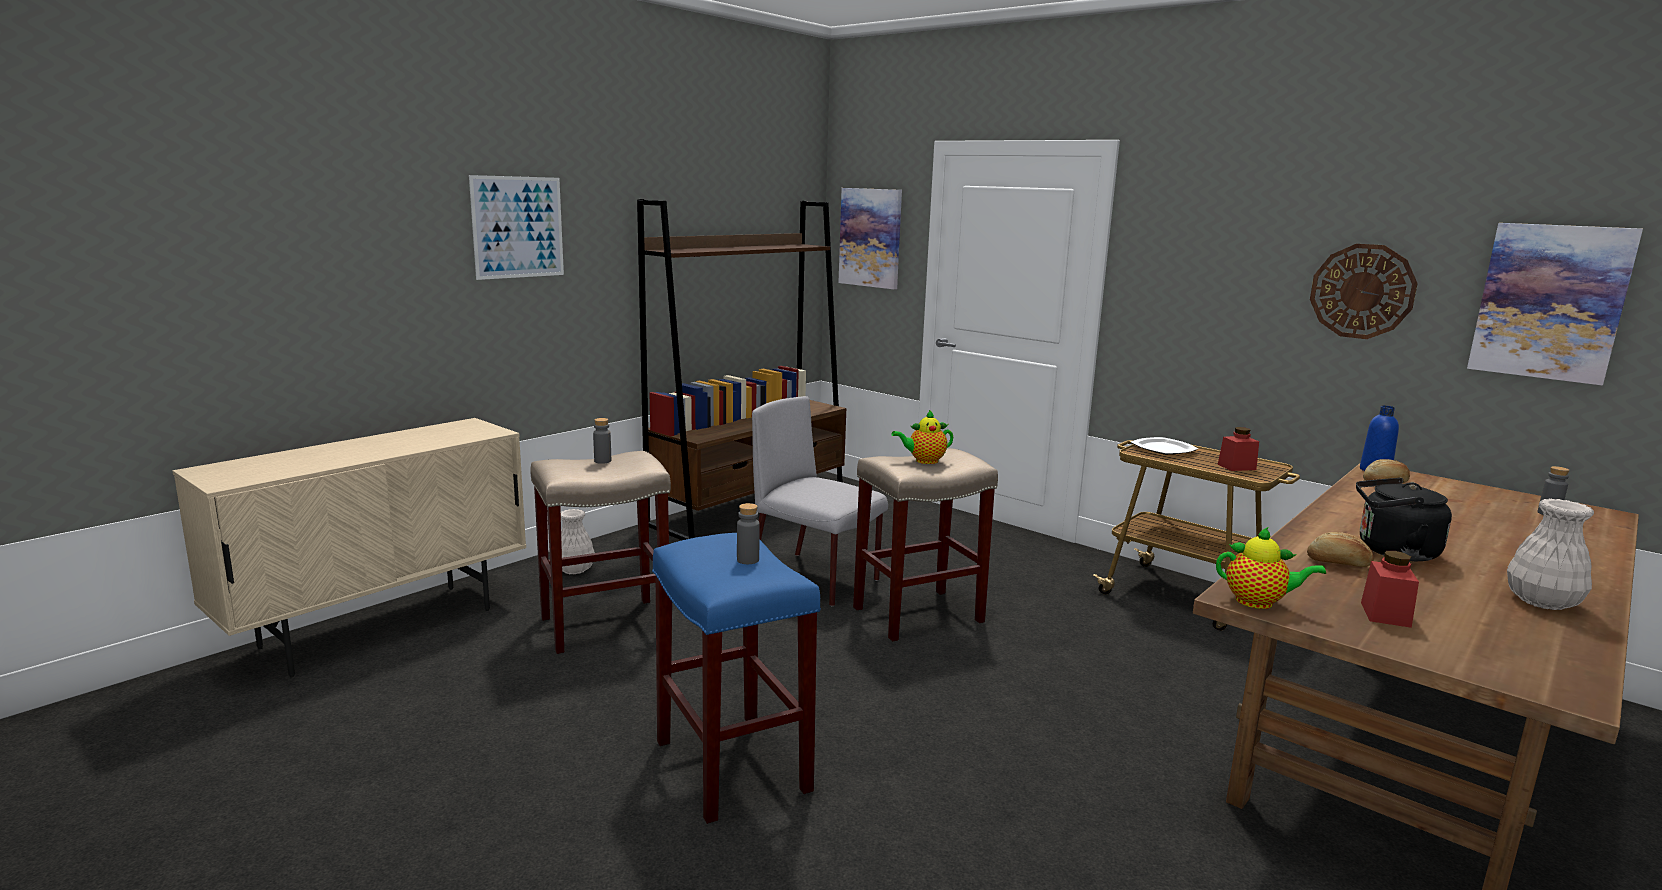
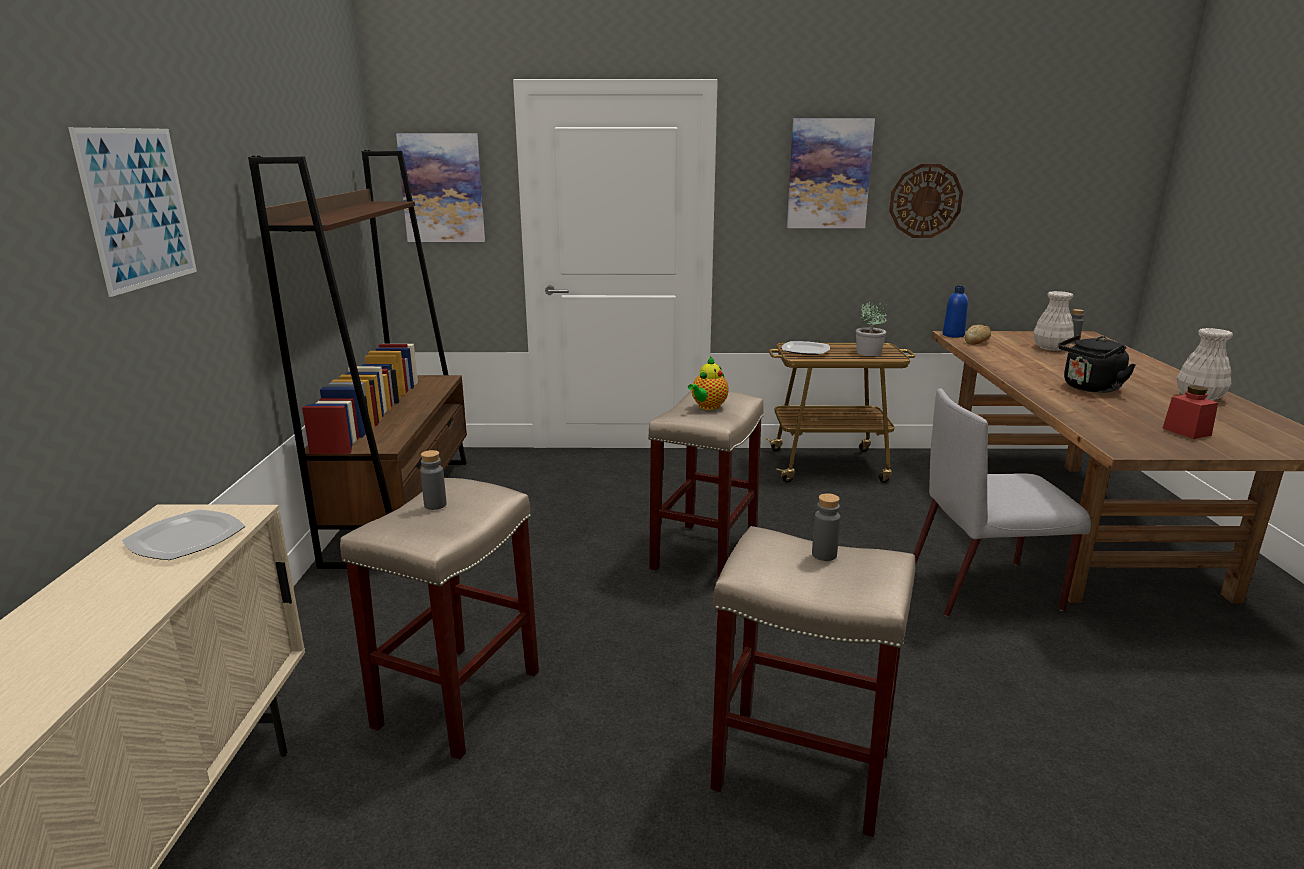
camera: 40 degrees left, 5 degrees up
(452, 434) = (186, 538): none -> plate
(574, 569) = (316, 653): white vase -> white vase (1050, 348)
(730, 765) = (798, 769): blue stool -> beige stool
(815, 579) = (578, 556): grey chair -> grey chair (986, 588)
(1236, 467) = (869, 353): red jar -> potted plant
(1259, 602) = (1137, 448): teapot -> none
(1338, 563) = (1093, 405): bread -> none
(1550, 302) = (1042, 197): picture -> picture (829, 174)

